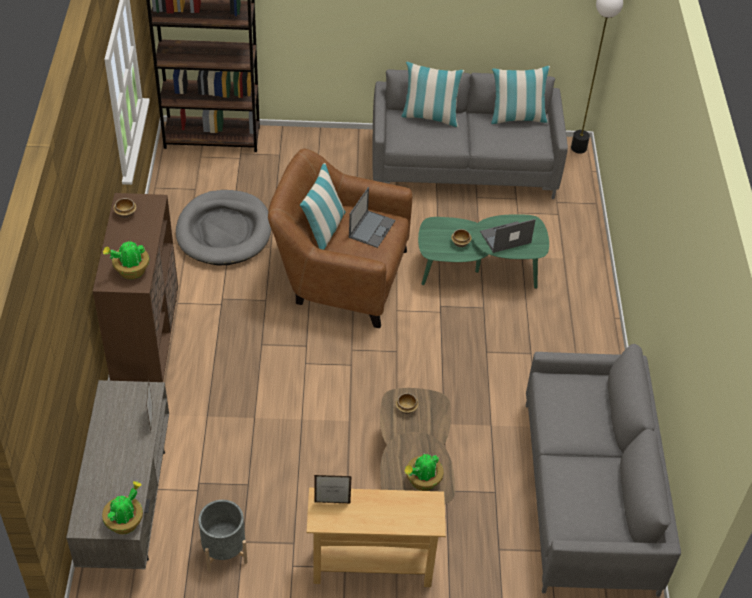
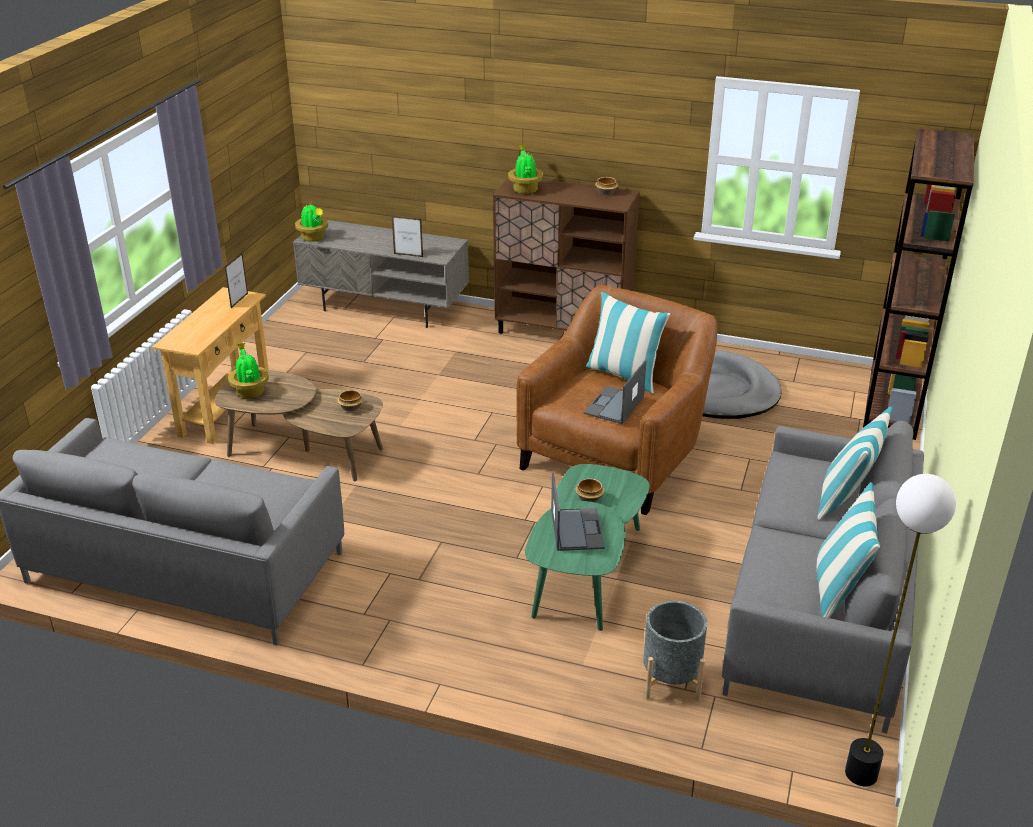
camera: 110 degrees right, 15 degrees down
(224, 550) = (305, 342): grey planter -> grey planter (671, 680)
(372, 228) = (614, 406): laptop -> laptop turned 75 degrees clockwise

